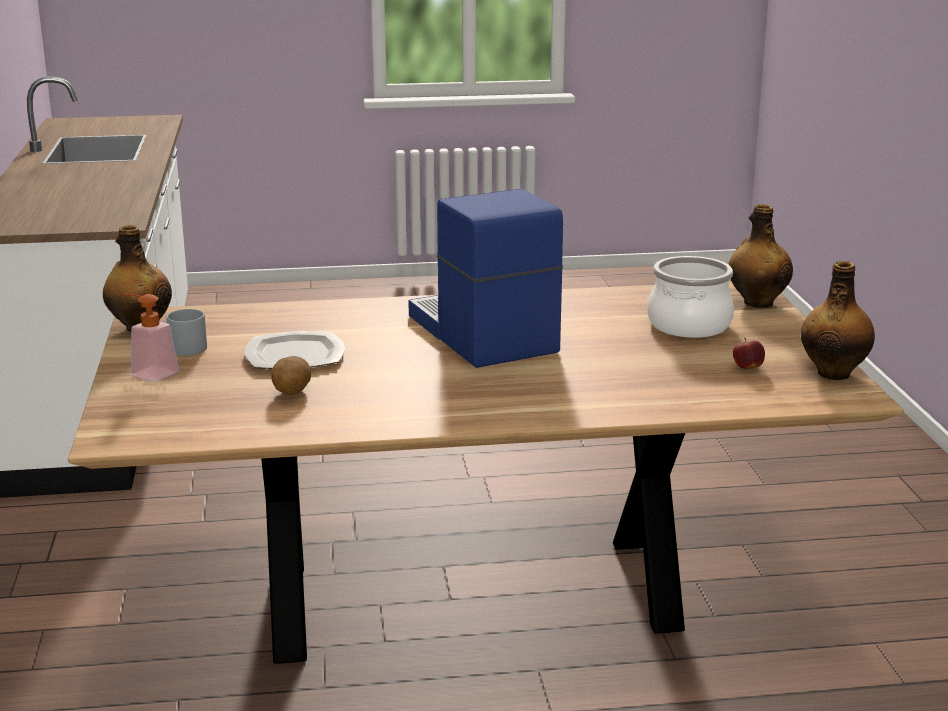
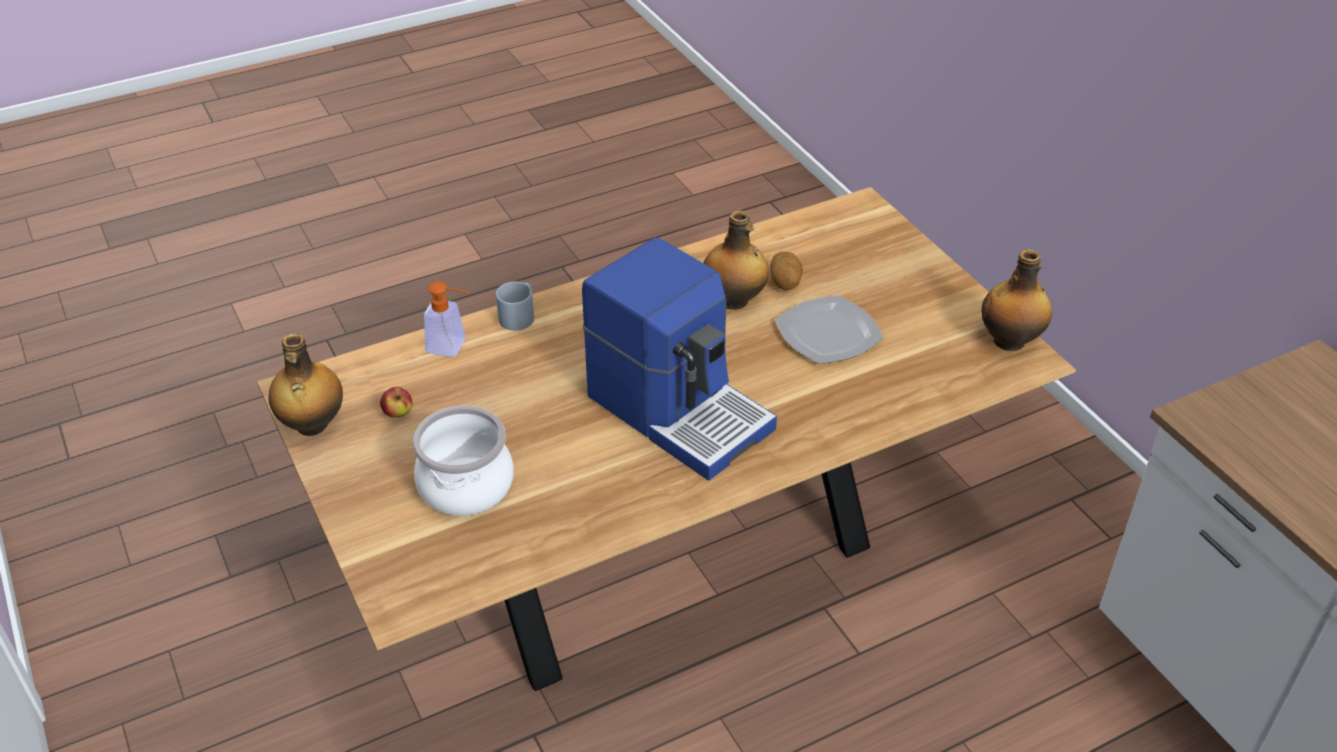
camera: 160 degrees right, 20 degrees up
(149, 372) = (924, 281): soap dispenser -> soap dispenser (453, 347)
(183, 351) = (931, 316): grey mug -> grey mug (518, 315)
(757, 302) = (389, 566): bottle -> bottle (734, 300)

